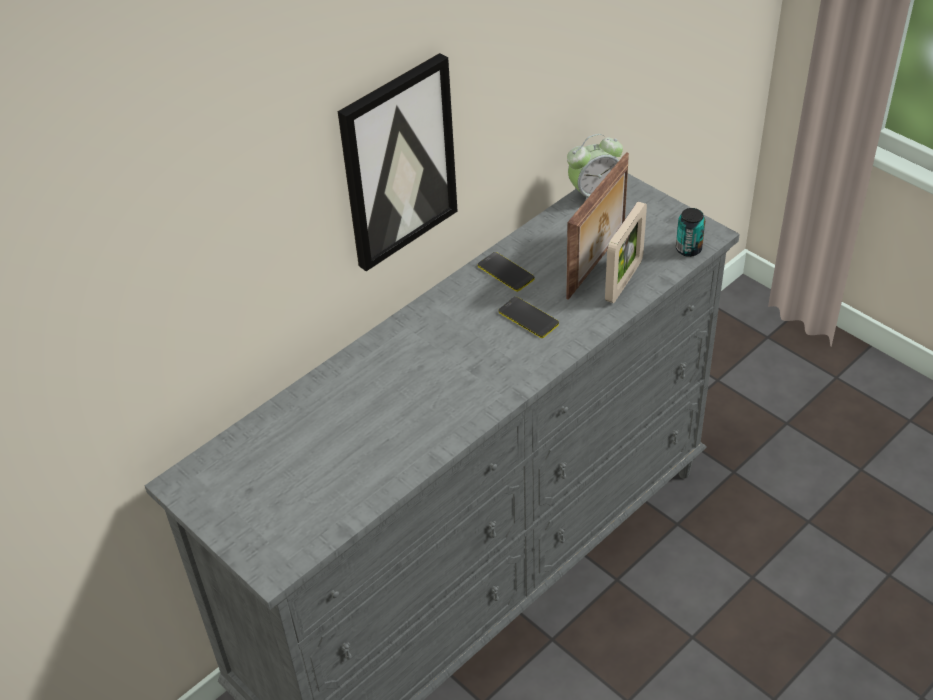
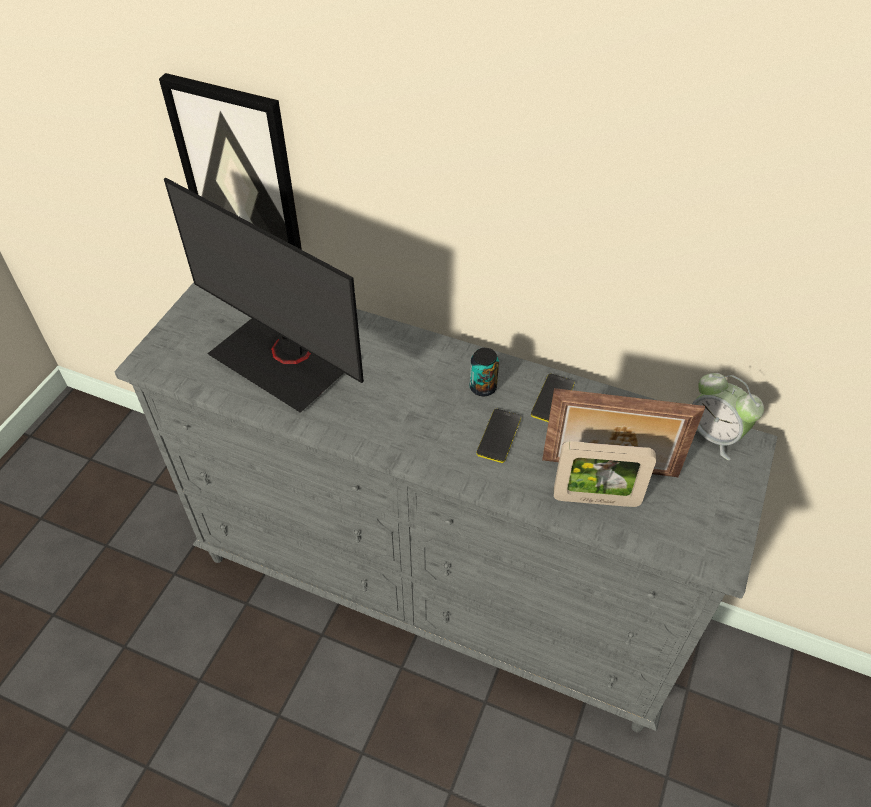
camera: 65 degrees right, 5 degrees up
(342, 446) = (285, 358): none -> monitor
(398, 162) = (499, 214): picture -> picture (238, 168)
(688, 249) = (683, 547): can -> can (483, 387)

